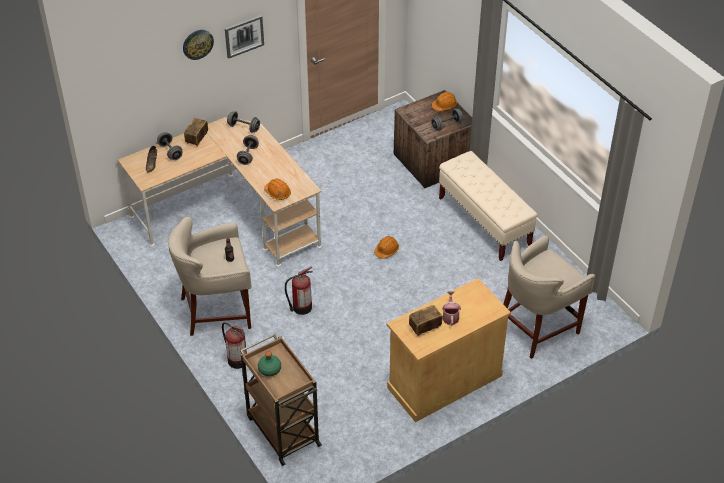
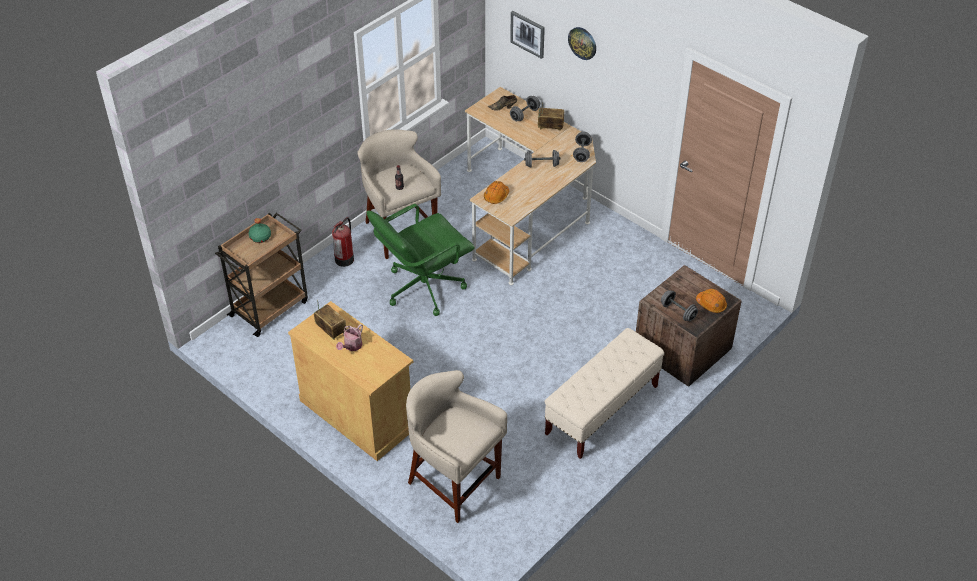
camera: 75 degrees right, 0 degrees up
(244, 36) = (624, 74): picture -> picture (528, 34)
(301, 307) = (423, 287): fire extinguisher -> green office chair
(386, 250) = (524, 335): orange hard hat -> none
(450, 316) = (351, 346): watering can -> watering can turned 135 degrees clockwise

